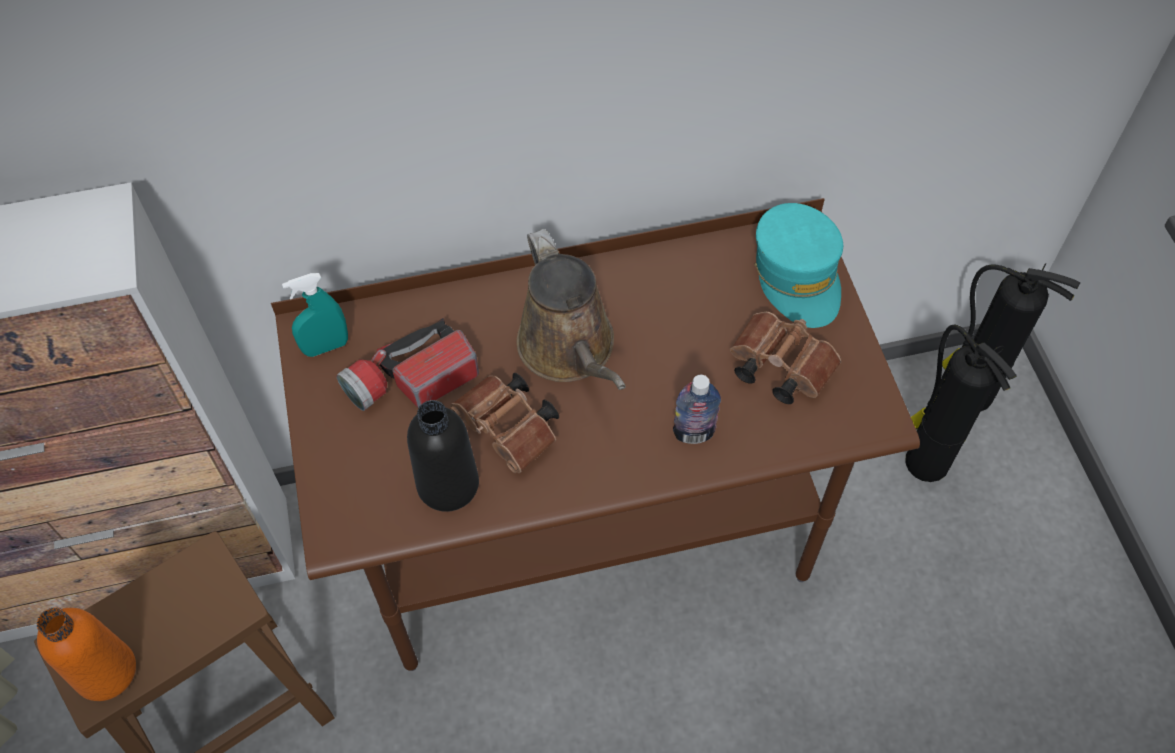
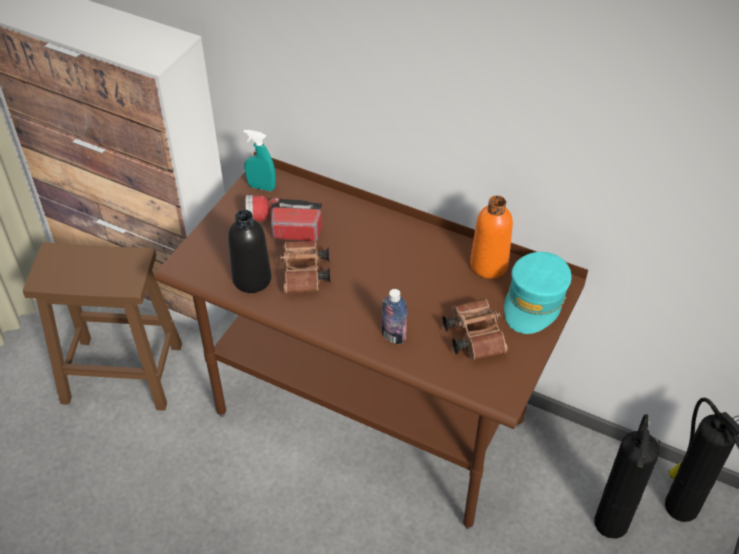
camera: 40 degrees right, 10 degrees down
(106, 671) = (55, 273): orange bottle -> orange bottle (488, 265)
(570, 350) = (373, 259): brown watering can -> none

